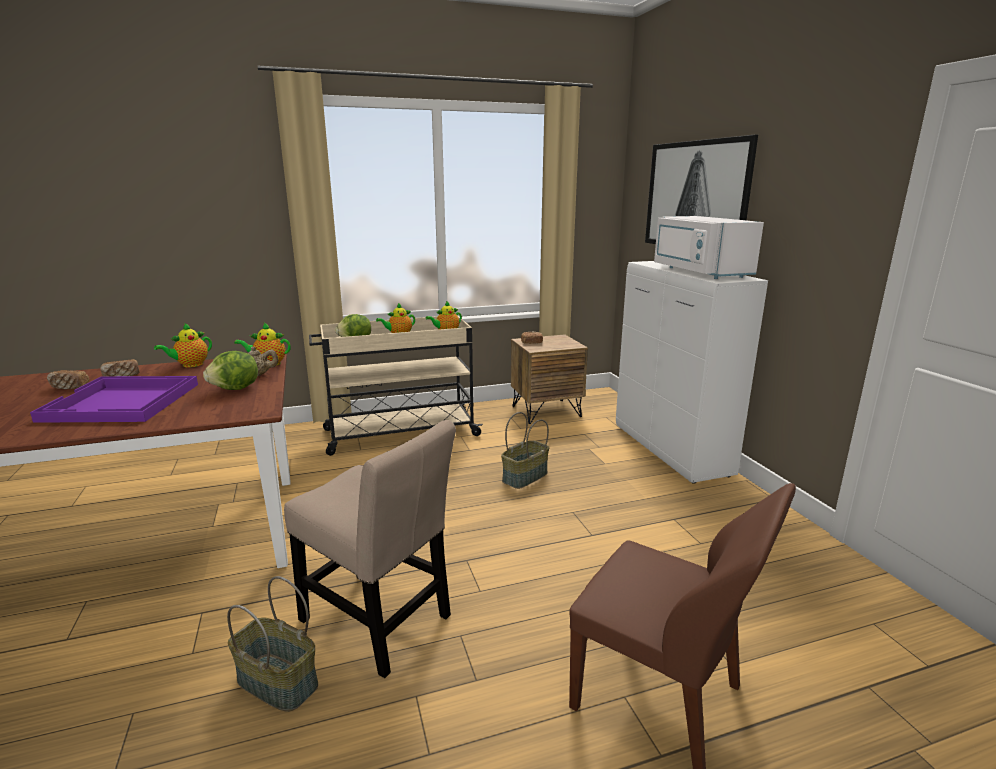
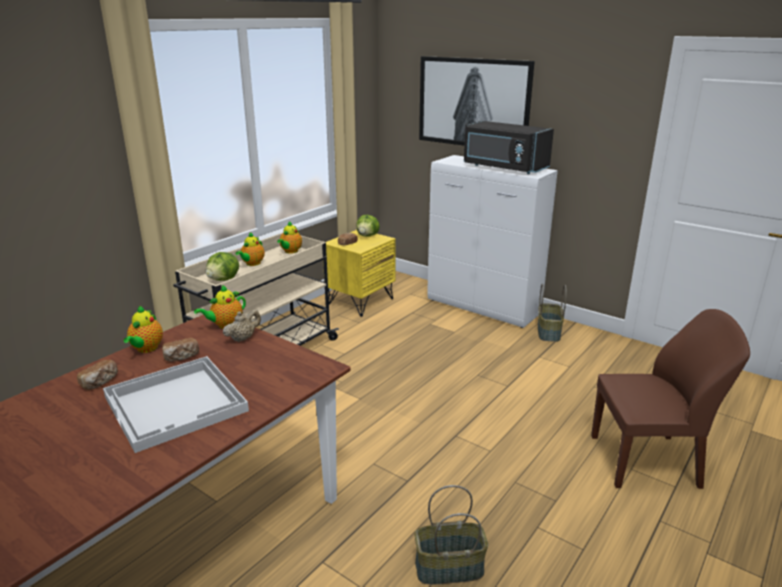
camera: 35 degrees left, 5 degrees up
(69, 387) = (70, 411): bread -> bread (181, 357)
(123, 402) = (177, 404): purple tray -> white tray
(236, 389) = (256, 357): lettuce -> lettuce (368, 236)
(379, 622) = (458, 500): beige chair -> none
(525, 477) = (415, 361): basket -> basket (549, 332)
(546, 411) = (360, 302): brown nightstand -> yellow nightstand
(698, 272) = (503, 168): white microwave -> black microwave

